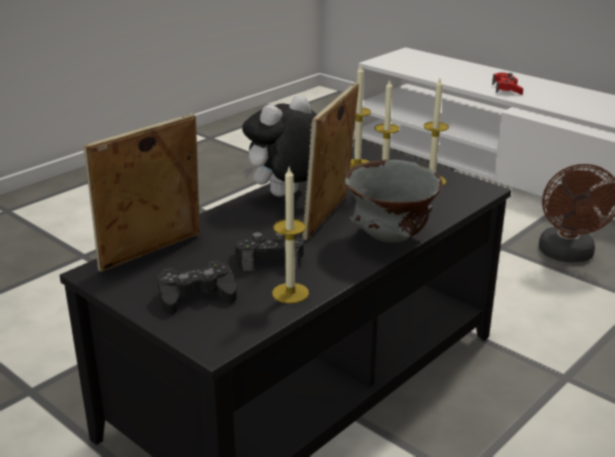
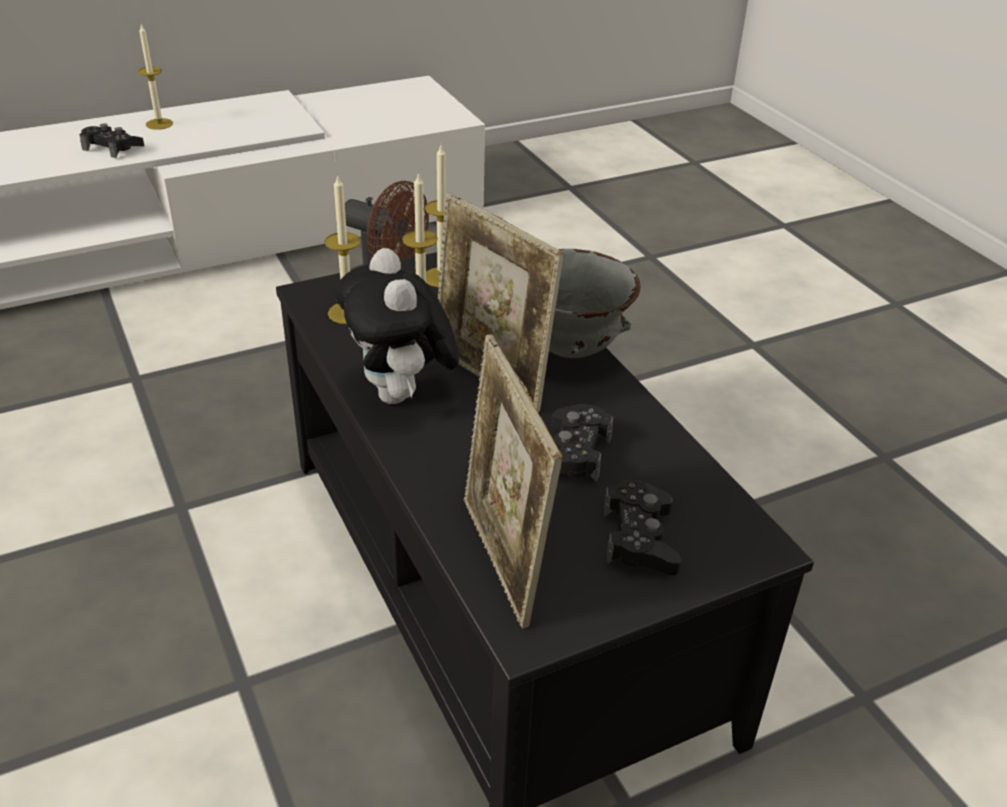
camera: 70 degrees left, 10 degrees up
(290, 293) = (666, 458): candle -> candle (159, 124)
(506, 89) = (112, 148): red game controller -> black game controller

